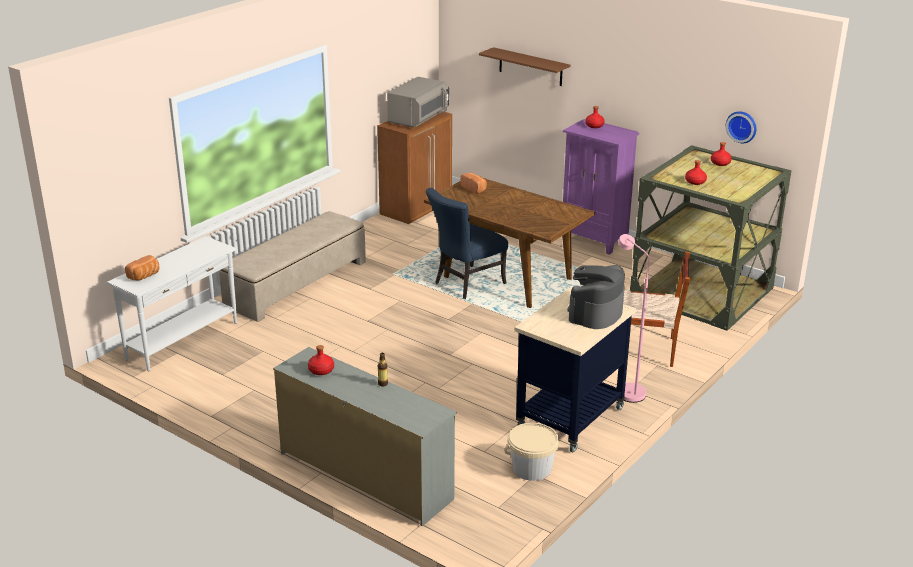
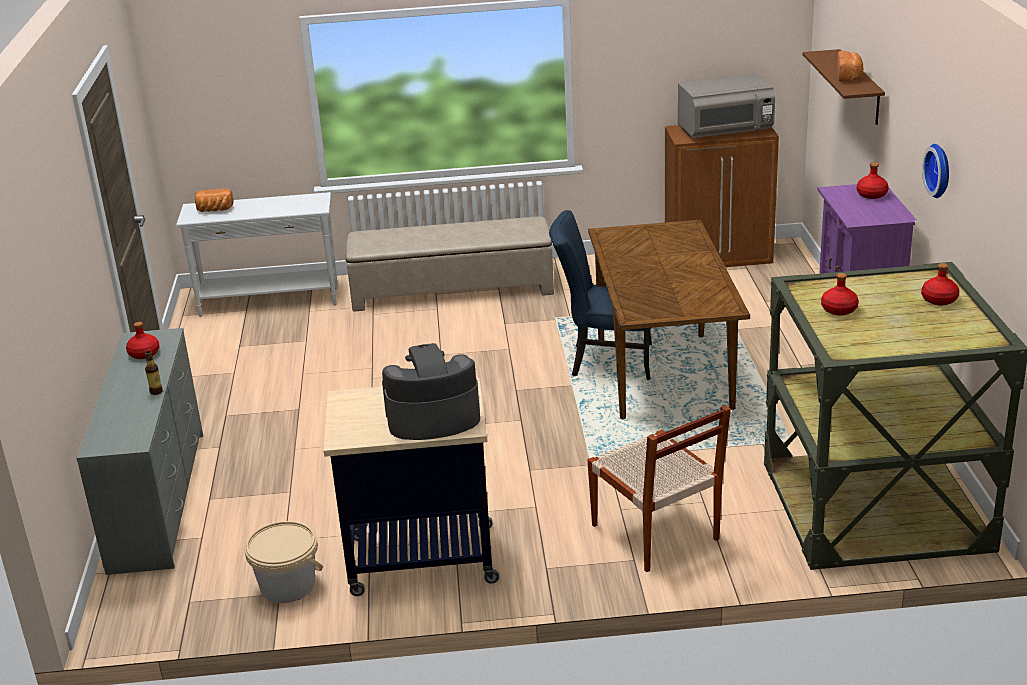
camera: 50 degrees right, 0 degrees up
(474, 189) = (666, 236): bread -> bread (849, 76)
(626, 390) = (541, 566): pink floor lamp -> none
(742, 126) = (1001, 249): wall clock -> wall clock (940, 170)

